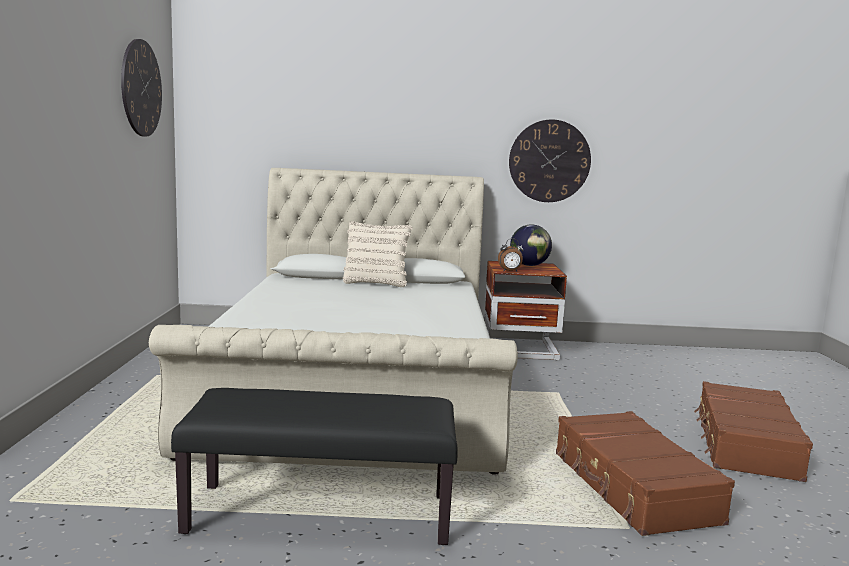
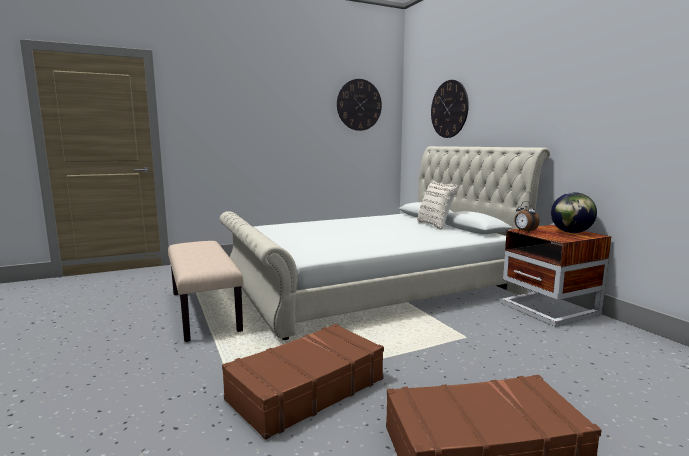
camera: 65 degrees right, 0 degrees up
(322, 513) = (205, 311): black bench -> beige bench
(549, 161) = (613, 129): wall clock -> wall clock (449, 109)

